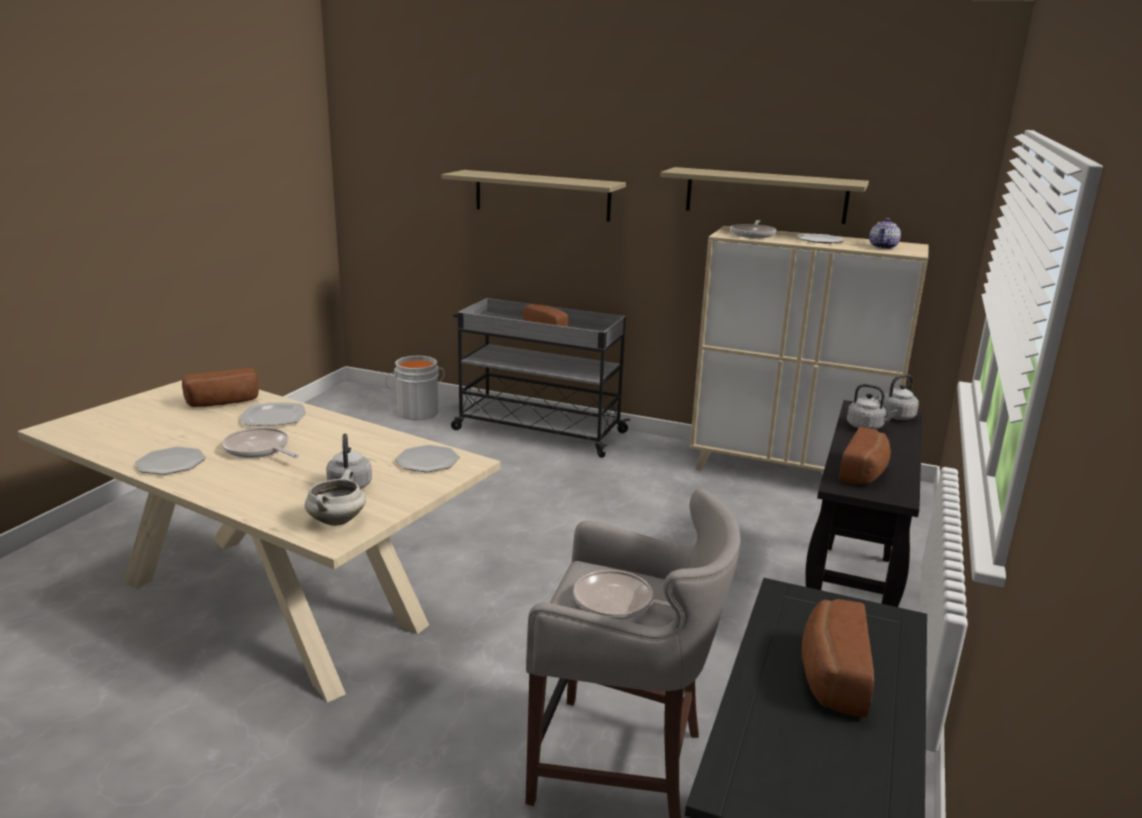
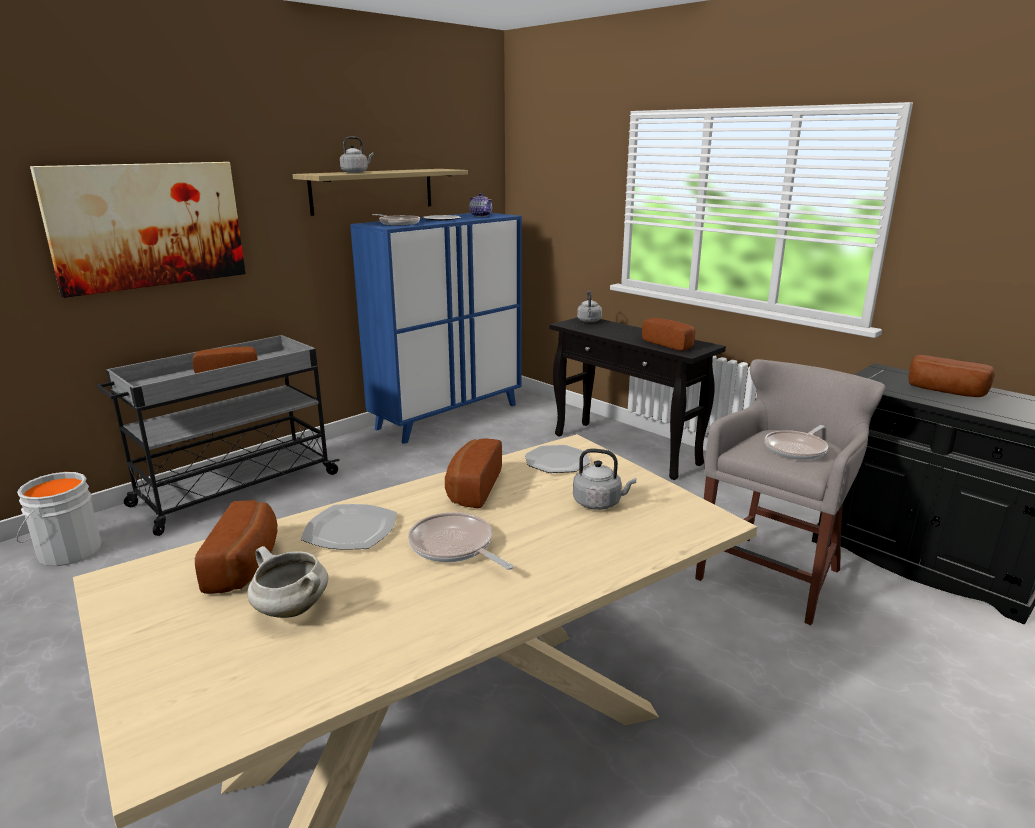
camera: 65 degrees left, 0 degrees up
(171, 463) = (449, 615): plate -> none
(259, 449) = (454, 547): frying pan -> frying pan turned 75 degrees clockwise
(336, 520) = (675, 517): white cooking pot -> white cooking pot (290, 609)
(355, 439) = (471, 488): none -> bread
(542, 195) = (148, 225): shelf -> picture
(787, 474) = (448, 416): beige cabinet -> blue cabinet
(866, 427) = (600, 329): grey kettle -> grey kettle (356, 172)

